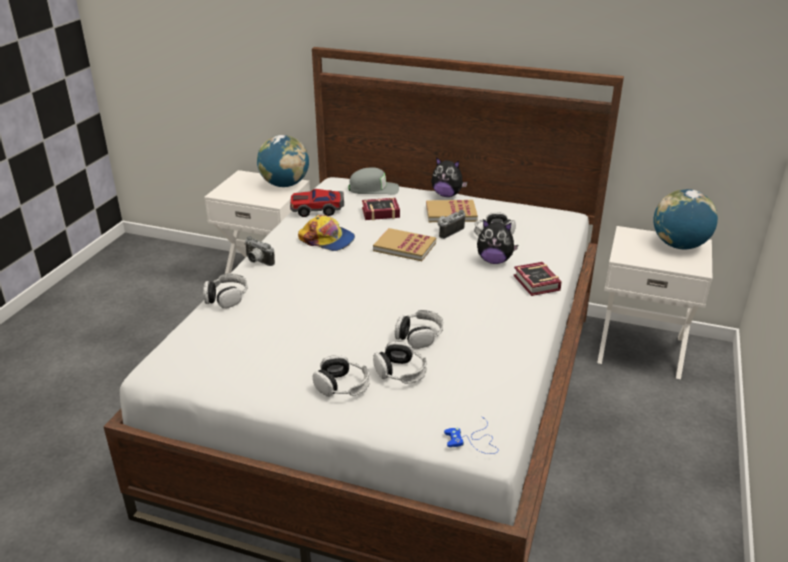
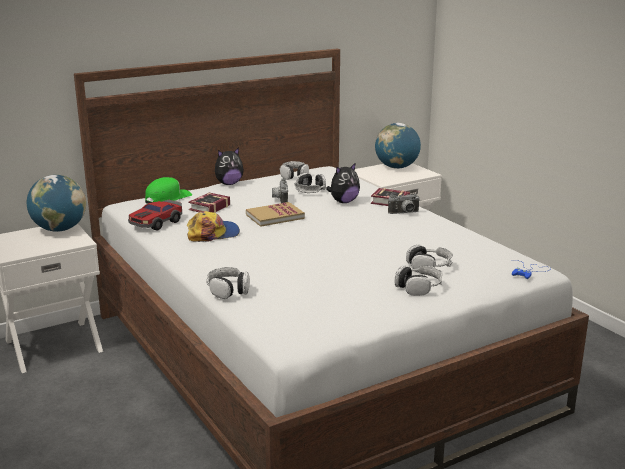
camera: 50 degrees left, 10 degrees down
(257, 261) = (194, 264): camera -> camera (404, 213)
(374, 189) = (167, 198): grey cap -> green cap
(419, 336) = (395, 248): headphones -> headphones (294, 176)
(451, 213) = (257, 191): book -> none

